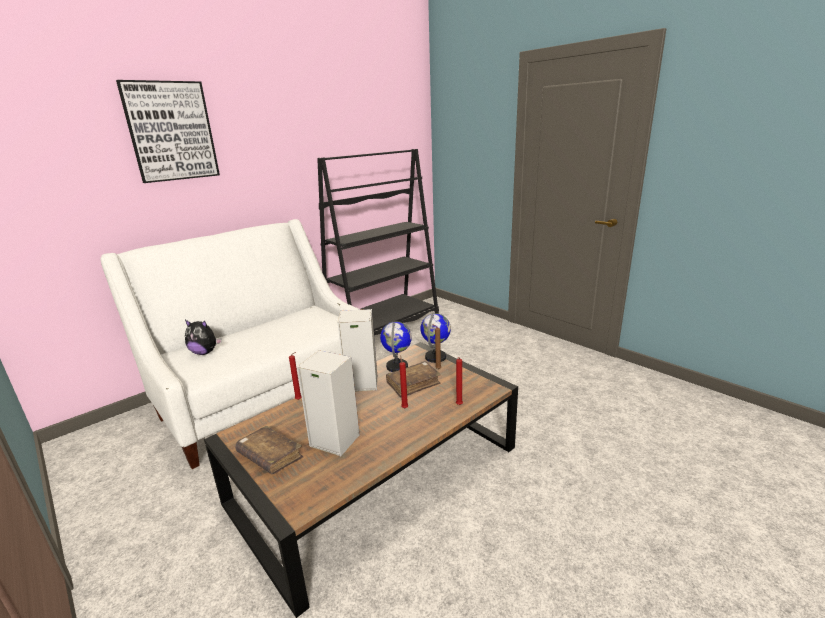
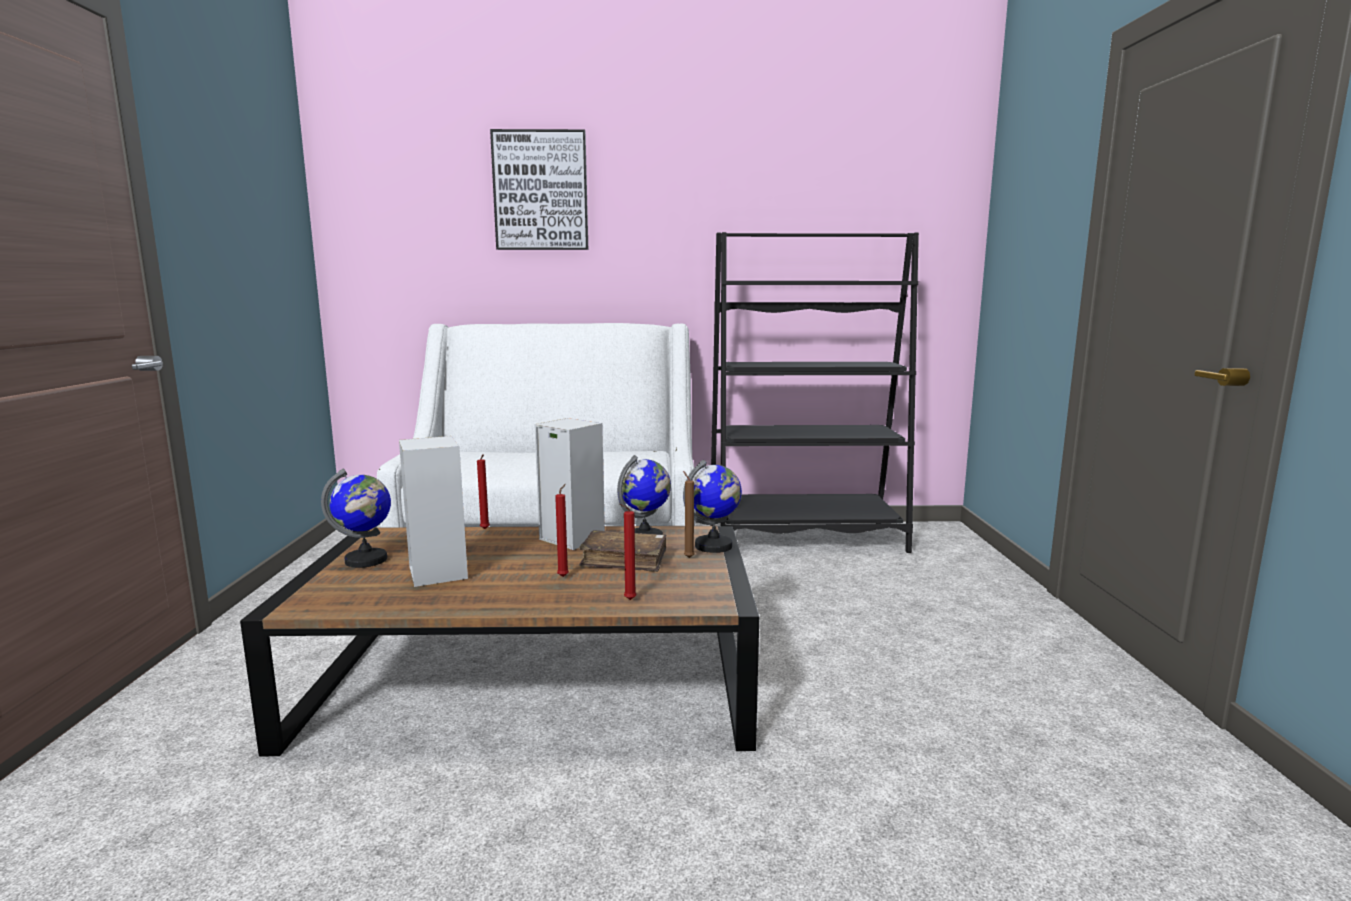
camera: 40 degrees right, 10 degrees down
(205, 352) = (474, 459): plush toy -> none
(270, 456) = (366, 560): brown book -> globe

